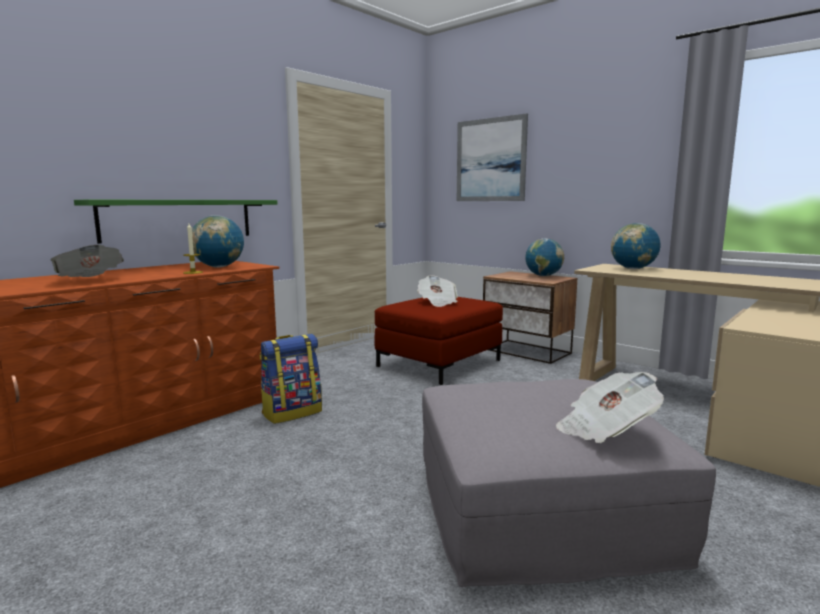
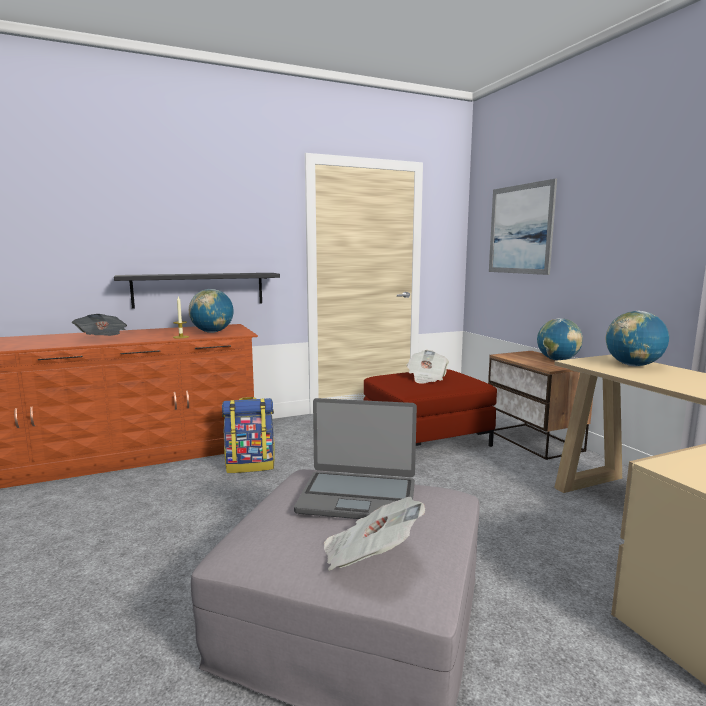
camera: 25 degrees right, 0 degrees up
(179, 219) = (199, 289): green shelf -> black shelf
(528, 393) = (358, 497): none -> laptop

